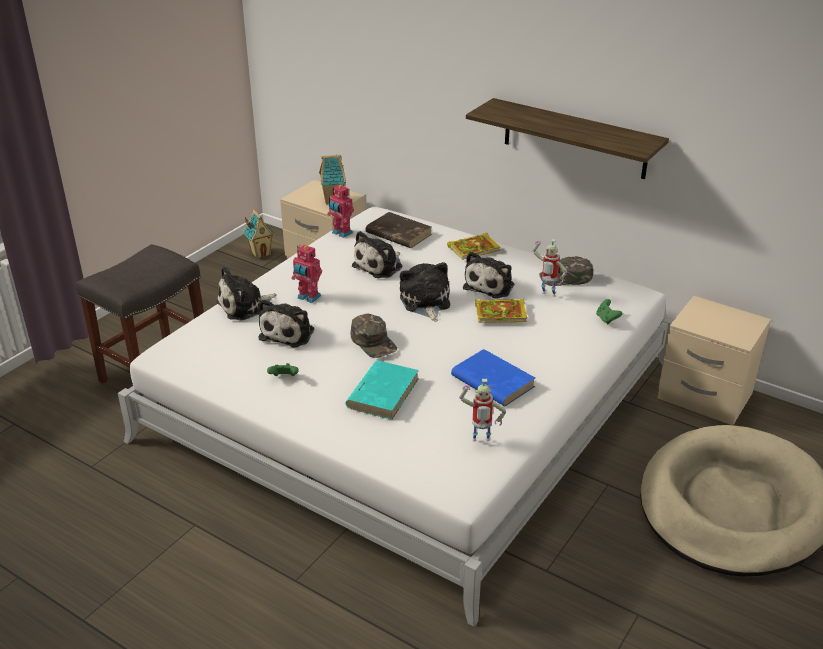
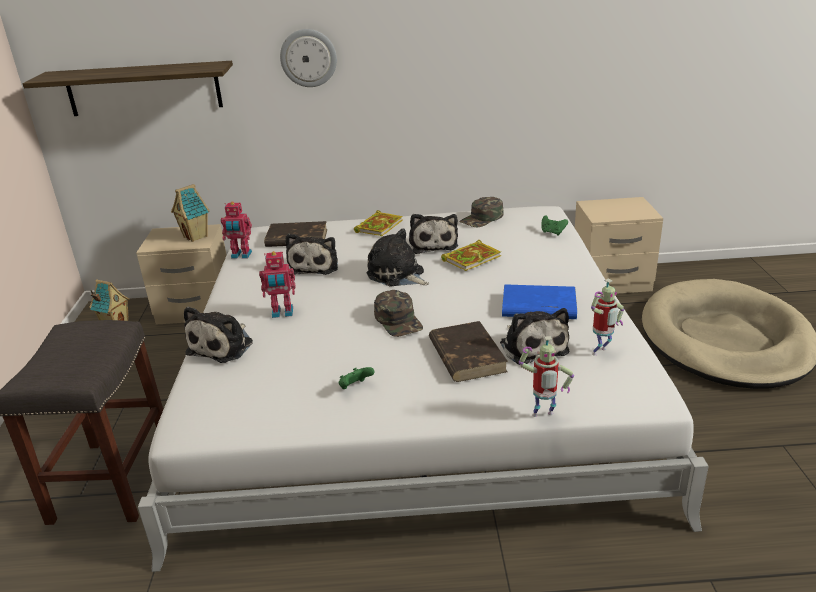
camera: 35 degrees left, 5 degrees down
(289, 333) = (304, 348): plush toy -> plush toy (532, 346)
(373, 342) = (398, 320): green cap -> green cap turned 45 degrees clockwise
(383, 392) = (466, 355): turquoise book -> brown book
(456, 70) = (308, 58): none -> wall clock
(547, 295) = (487, 233): toy robot -> toy robot (543, 416)
(574, 139) = (445, 92): shelf -> shelf (144, 89)

